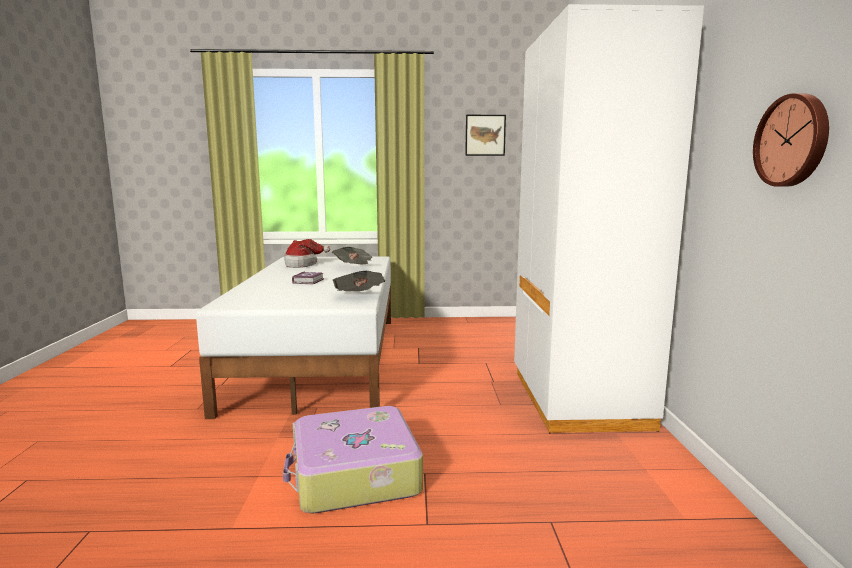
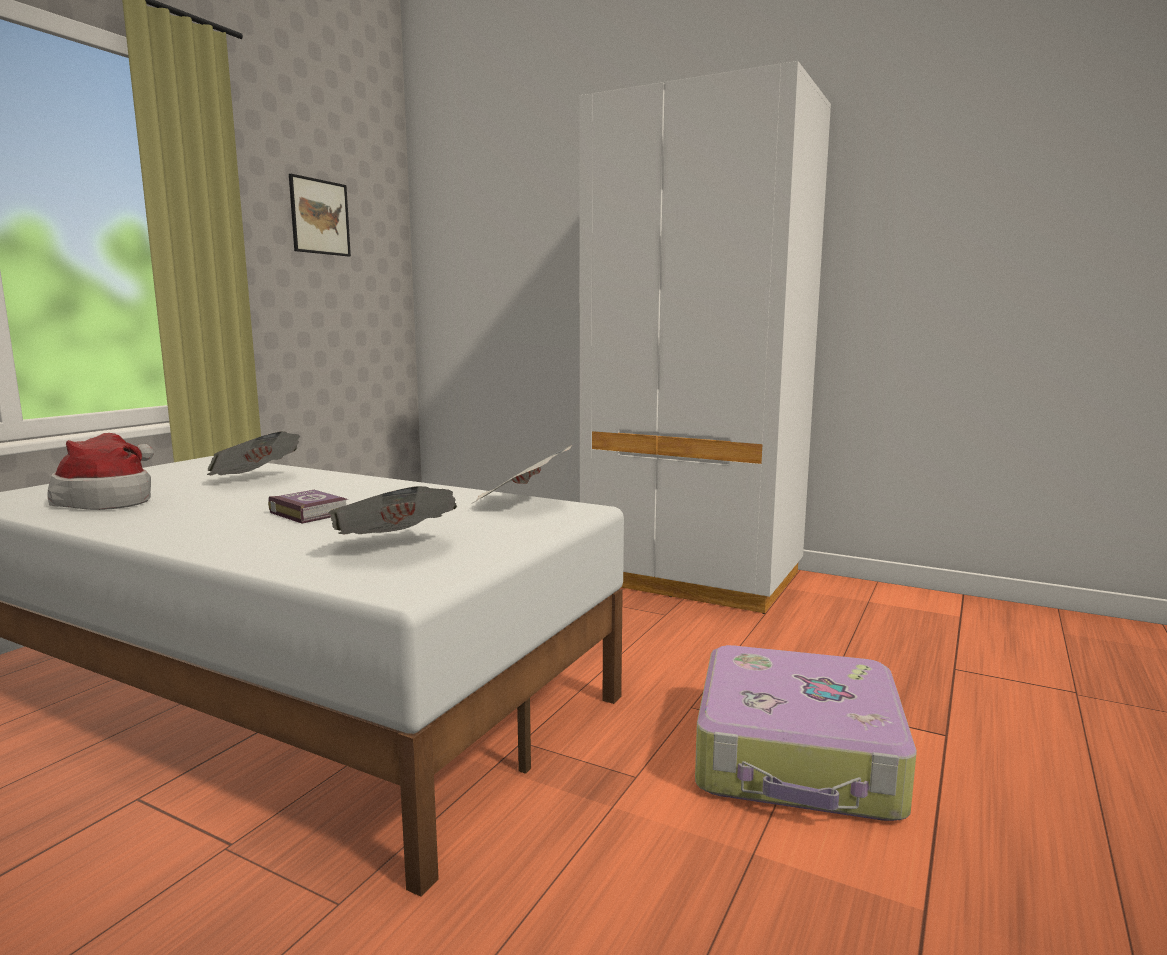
camera: 60 degrees left, 0 degrees up
(270, 296) = (395, 547): none -> newspaper
(793, 141) = (977, 252): wall clock -> none

